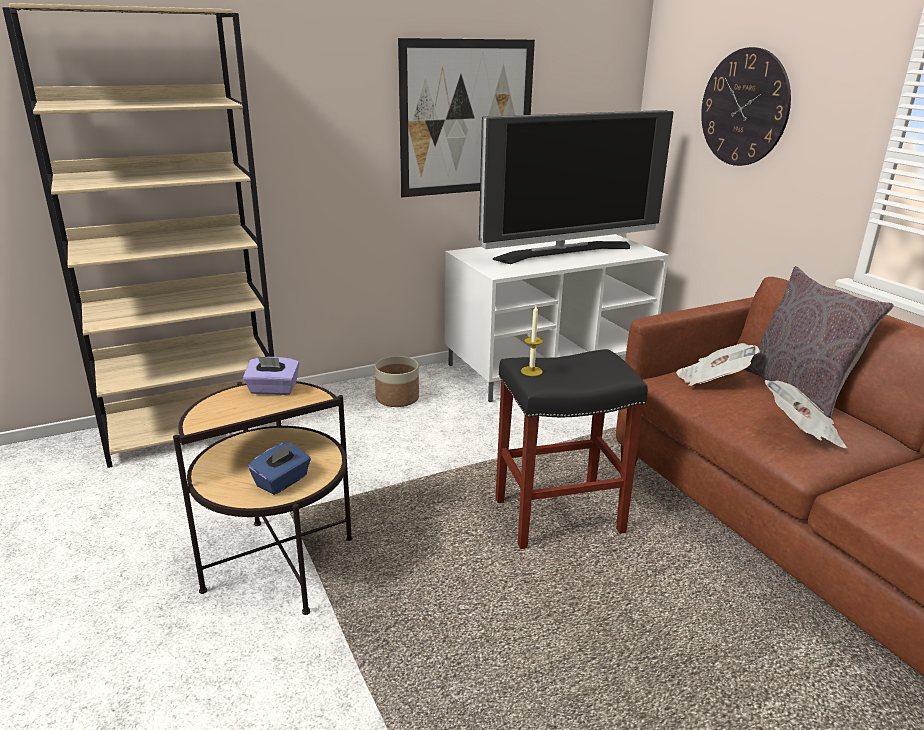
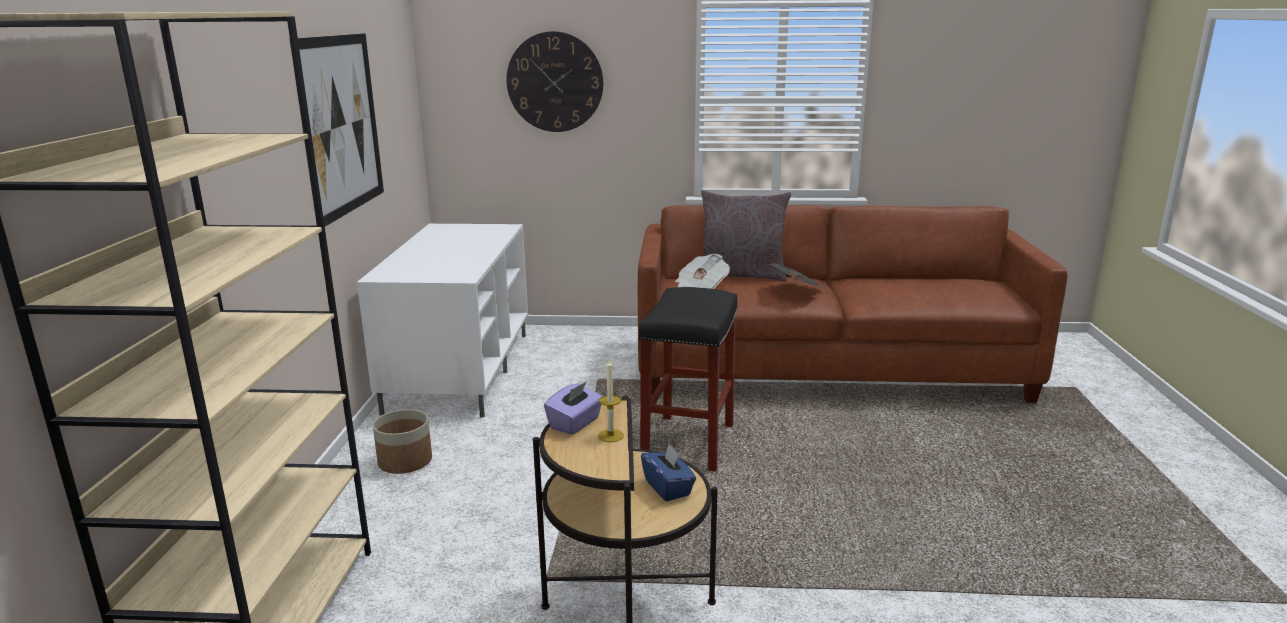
camera: 60 degrees left, 5 degrees down
(531, 371) = (687, 314): candle -> candle (610, 435)
(565, 252) = (455, 247): television -> none

